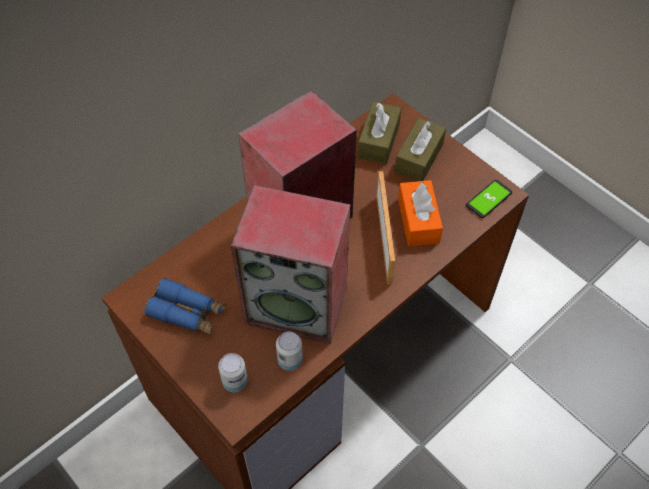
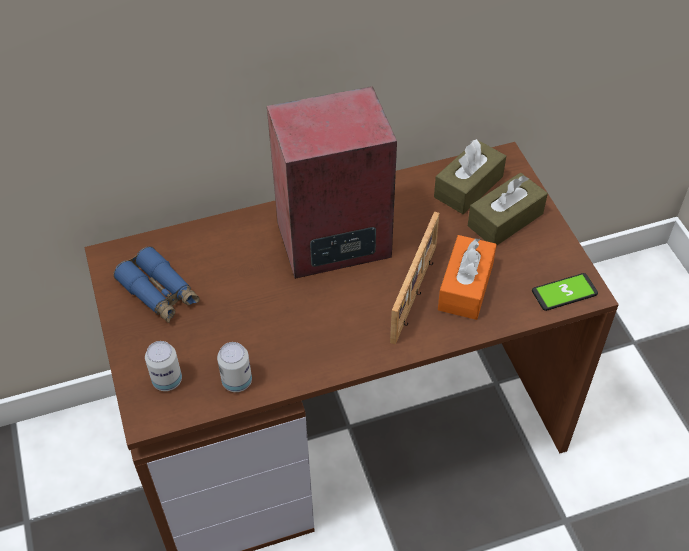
camera: 25 degrees right, 5 degrees down
(298, 304) = (279, 326): speaker -> none

